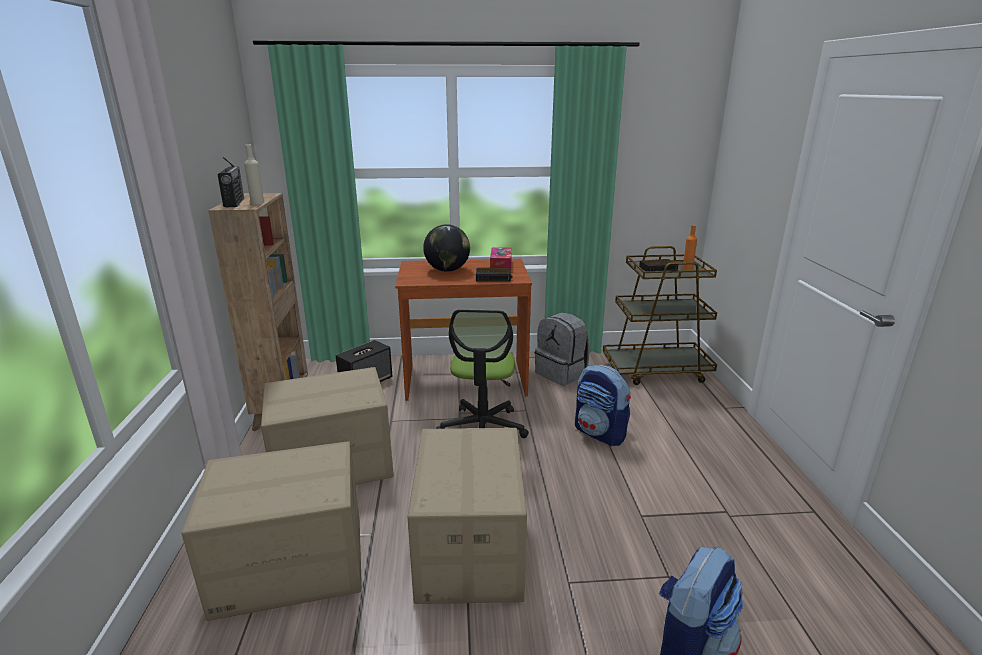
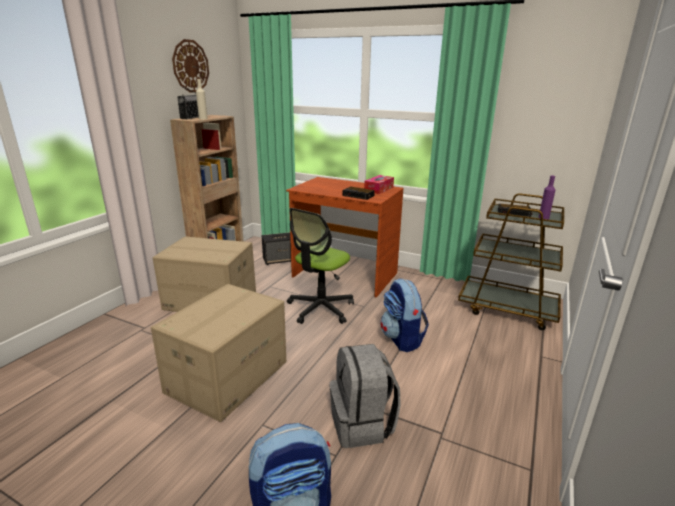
camera: 30 degrees right, 0 degrees up
(211, 124) = (190, 66): none -> wall clock
(290, 566) = (130, 346): cardboard box -> none
(447, 270) = (336, 186): globe -> none
(562, 373) = (421, 289): grey backpack -> grey backpack (362, 424)
(687, 268) = (543, 218): orange bottle -> purple bottle

